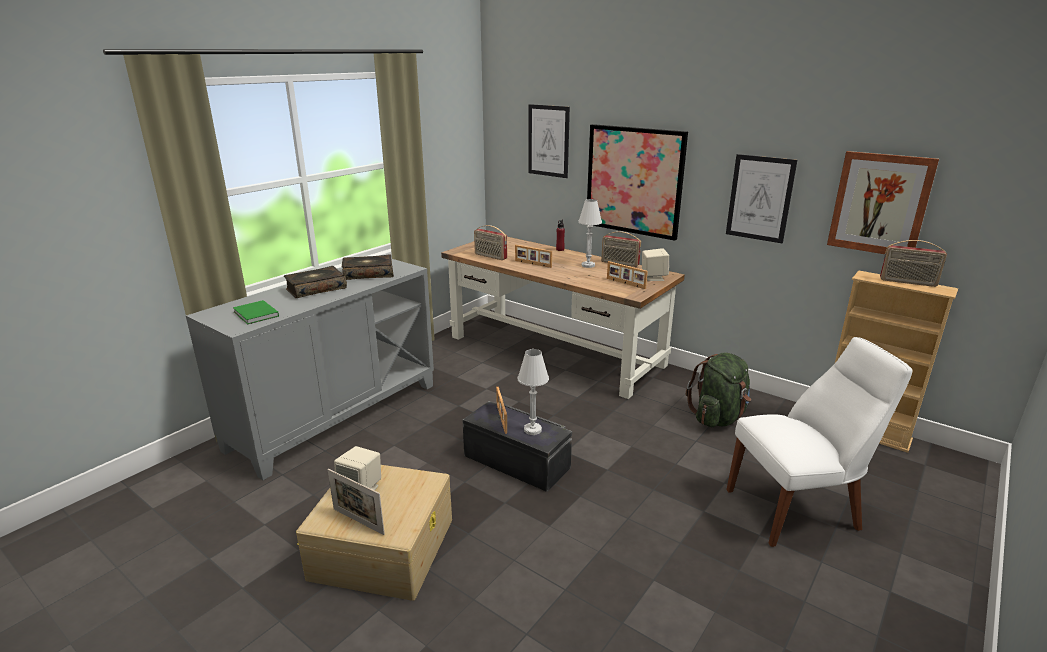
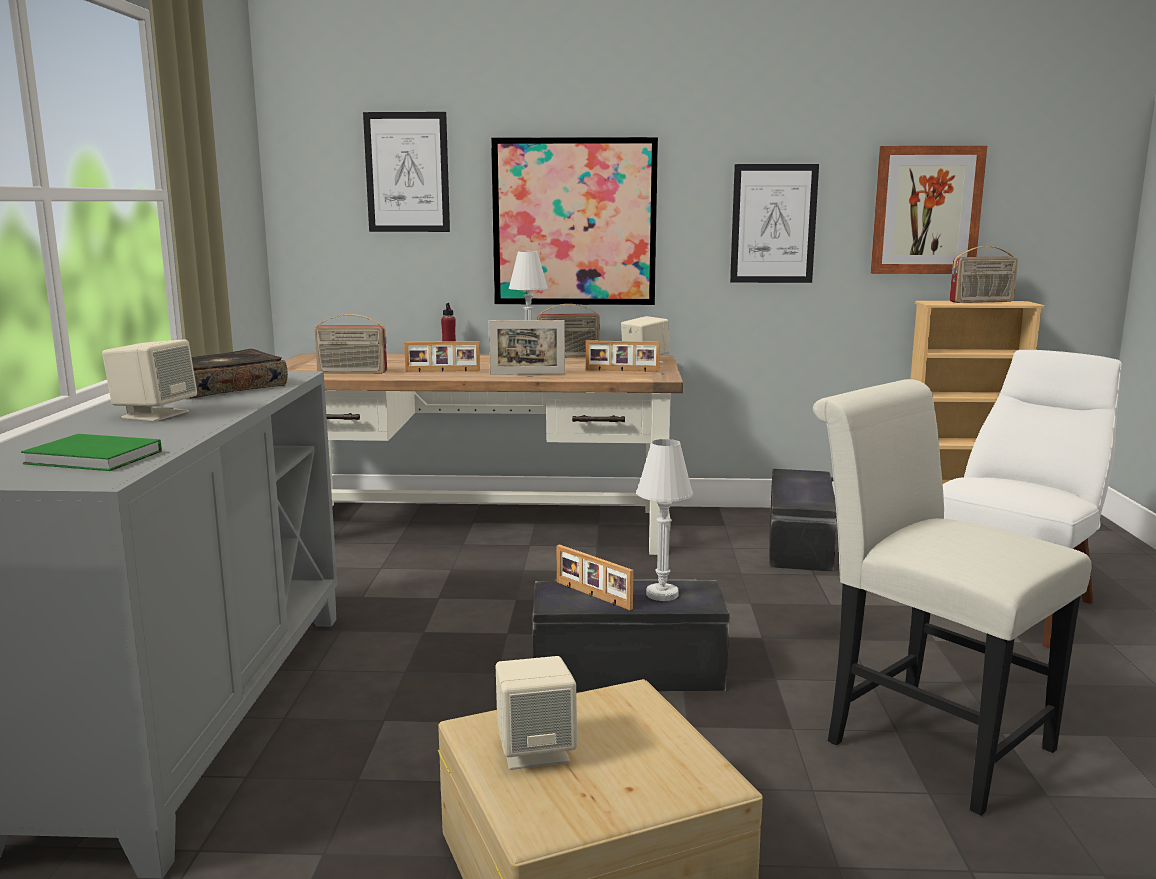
camera: 35 degrees left, 10 degrees down
(316, 289) = (154, 414): book -> beige speaker
(358, 521) = (612, 795): picture frame -> picture frame (527, 374)
(606, 562) = (924, 739): none -> white chair
(718, 418) = (801, 544): green backpack -> black storage box

